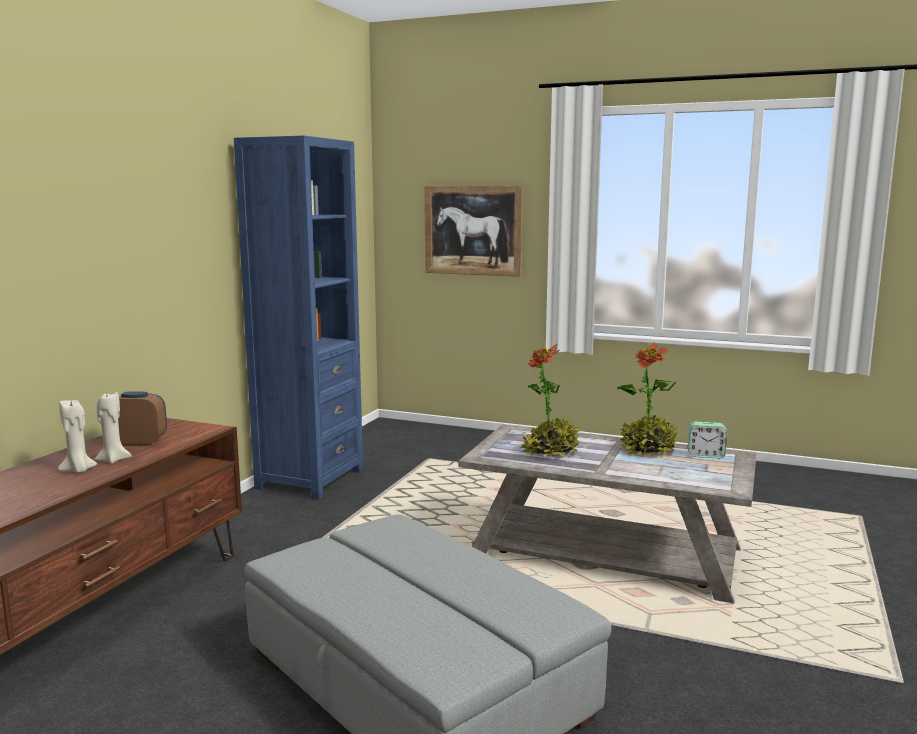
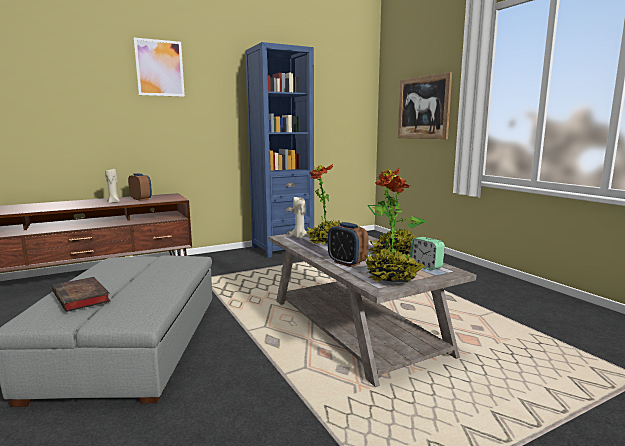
camera: 40 degrees right, 0 degrees up
(78, 470) = (94, 203): beige candle -> beige candle (299, 237)
(118, 175) = (160, 68): none -> picture
(436, 620) = (82, 298): none -> book
(638, 472) = (347, 263): none -> alarm clock
(715, 477) = (392, 278): none -> potted plant

